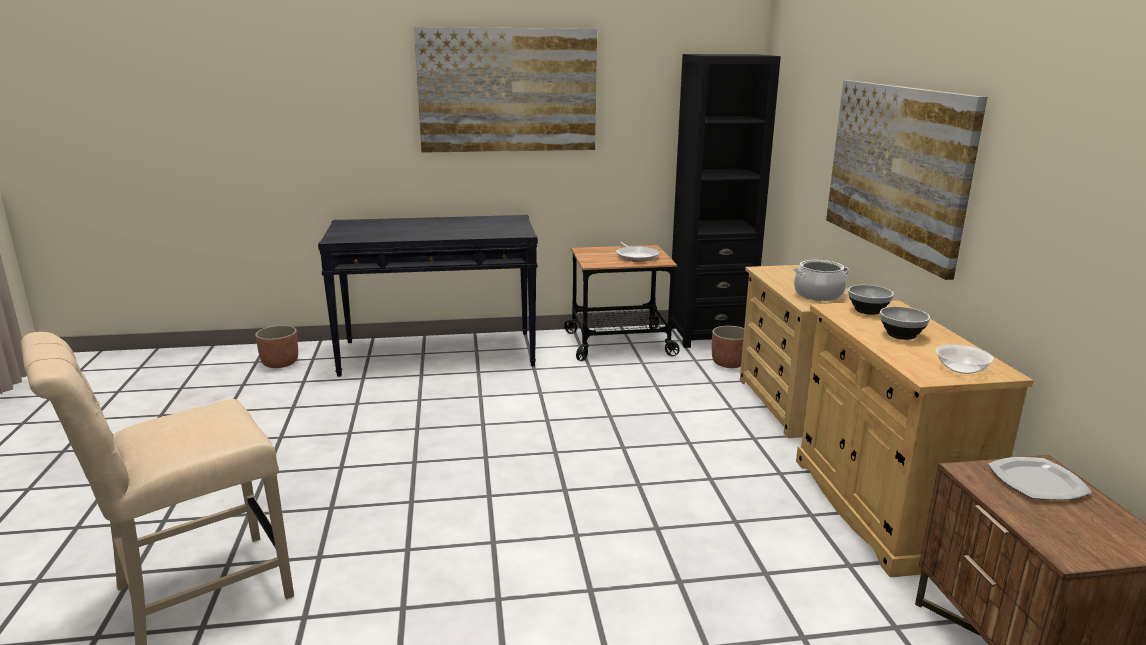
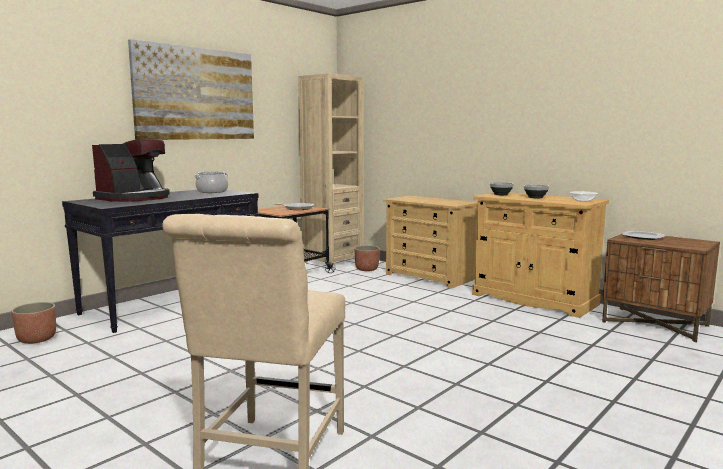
camera: 40 degrees left, 10 degrees down
(397, 226) = (135, 198): none -> coffee machine
(709, 335) = (332, 261): black bookcase -> beige bookcase
(818, 295) = (445, 201): cooking pot -> cooking pot (212, 191)
(896, 169) = (478, 124): picture -> none

